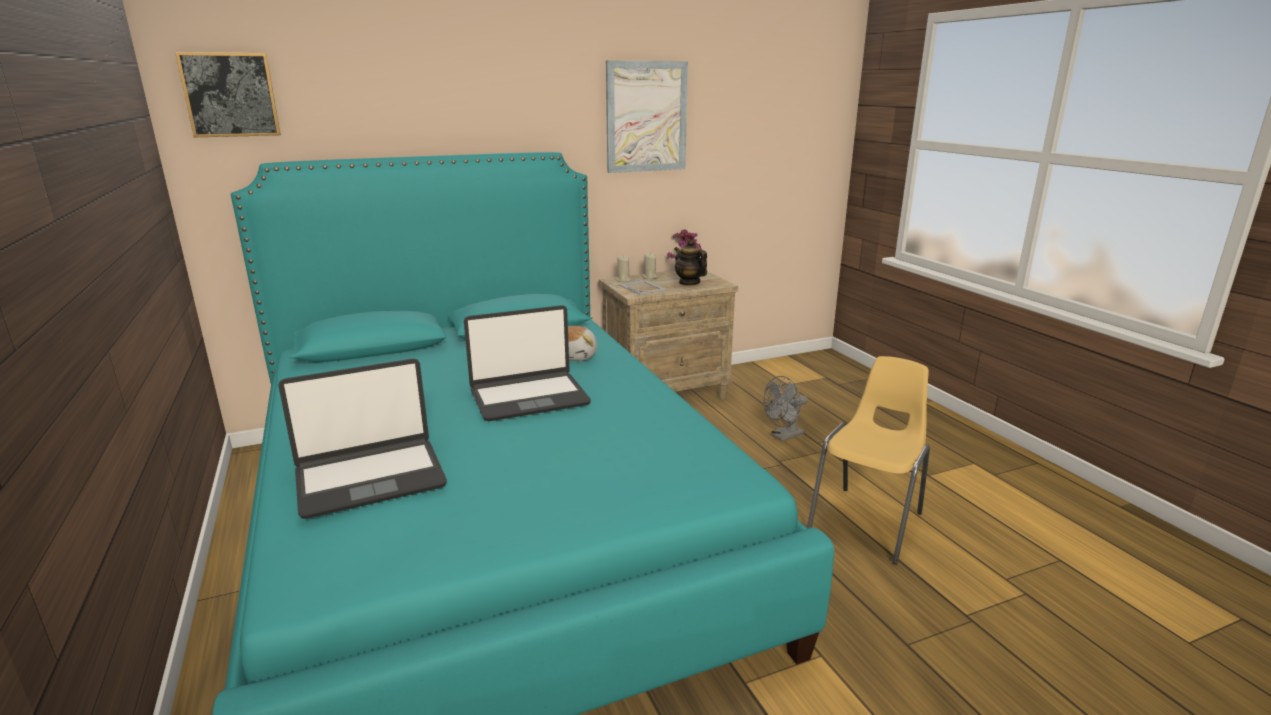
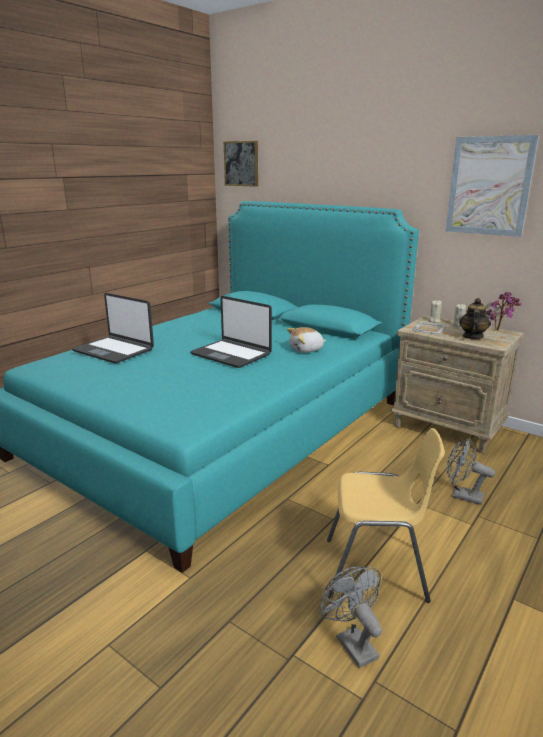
camera: 60 degrees right, 0 degrees up
(958, 573) = (352, 642): none -> grey fan

